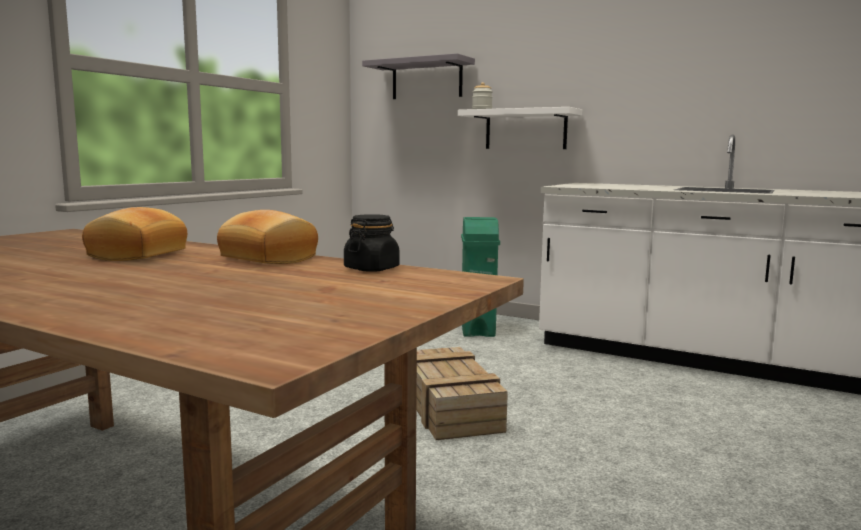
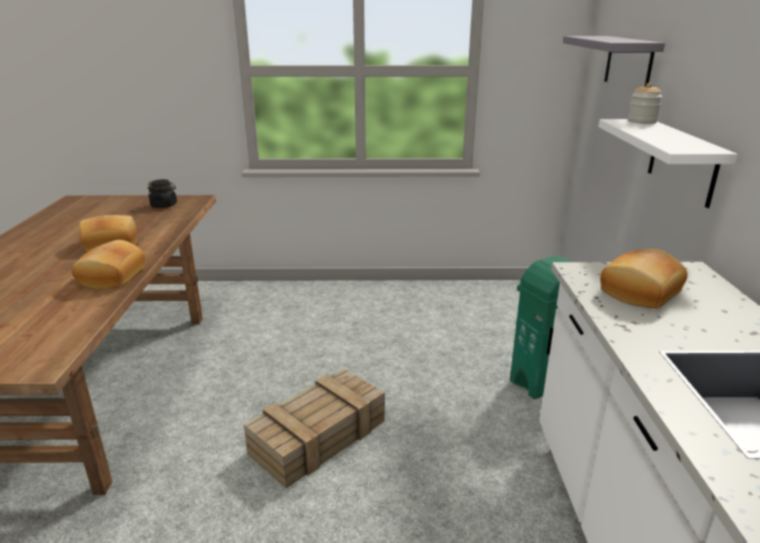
camera: 60 degrees right, 15 degrees up
(372, 269) = (78, 318): black jar -> black jar (164, 205)
(604, 186) = (642, 293): none -> bread

